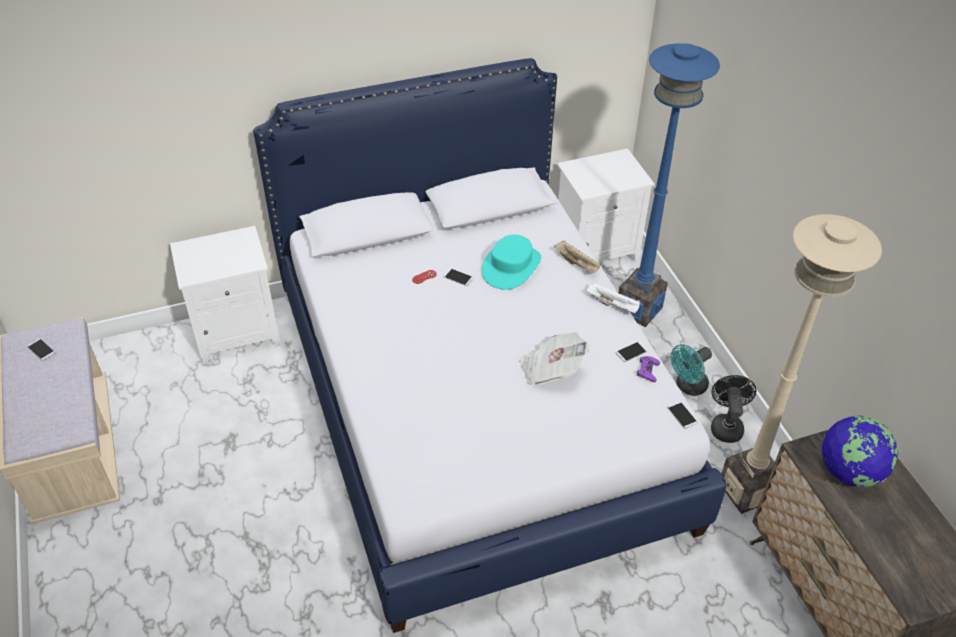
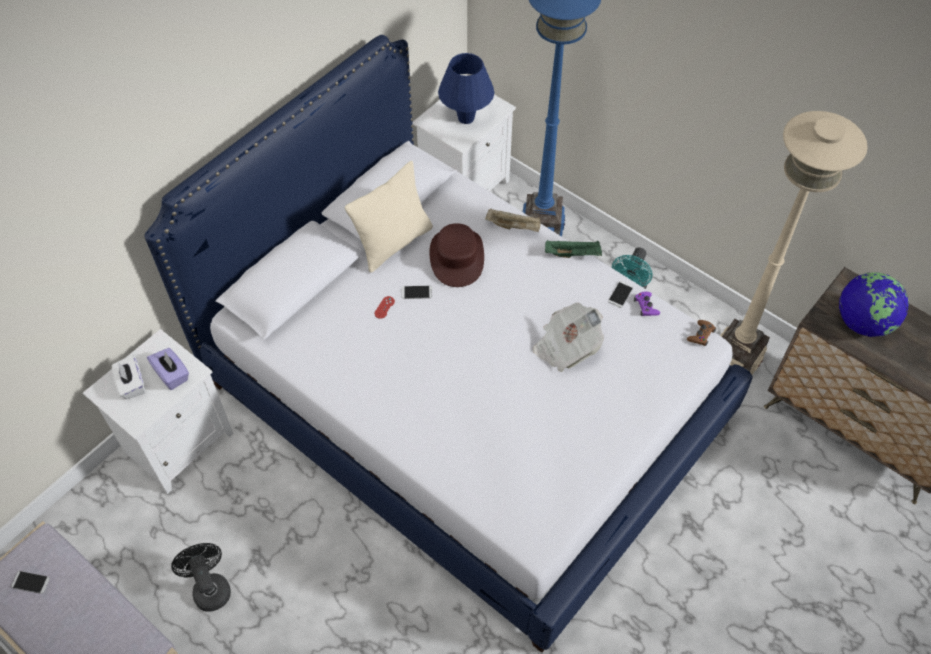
camera: 30 degrees left, 10 degrees up
(206, 252) = (132, 384): none -> white tissue box
(238, 258) = (172, 375): none -> purple tissue box
(468, 236) = (393, 243): none -> beige pillow
(511, 266) = (456, 257): turquoise hat -> brown hat
(604, 176) = (466, 118): none -> blue table lamp
(613, 305) = (573, 254): white tray -> green tray
(682, 415) = (701, 335): phone -> brown game controller
(726, 425) = (682, 310): black fan -> black fan (210, 587)

